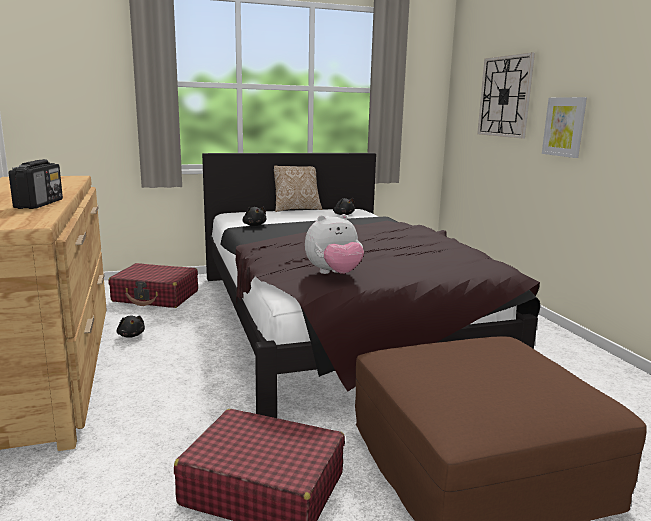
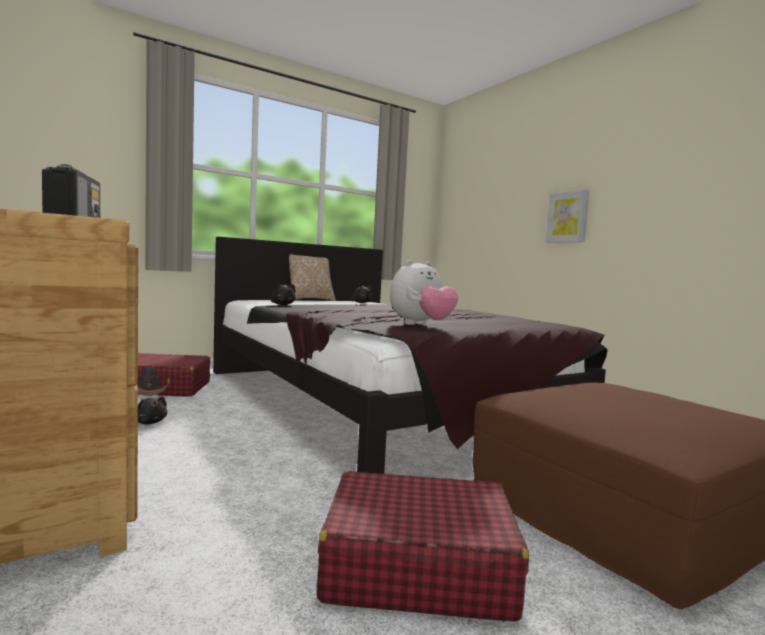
camera: 15 degrees left, 10 degrees down
(505, 96) = (501, 199): wall clock -> none

